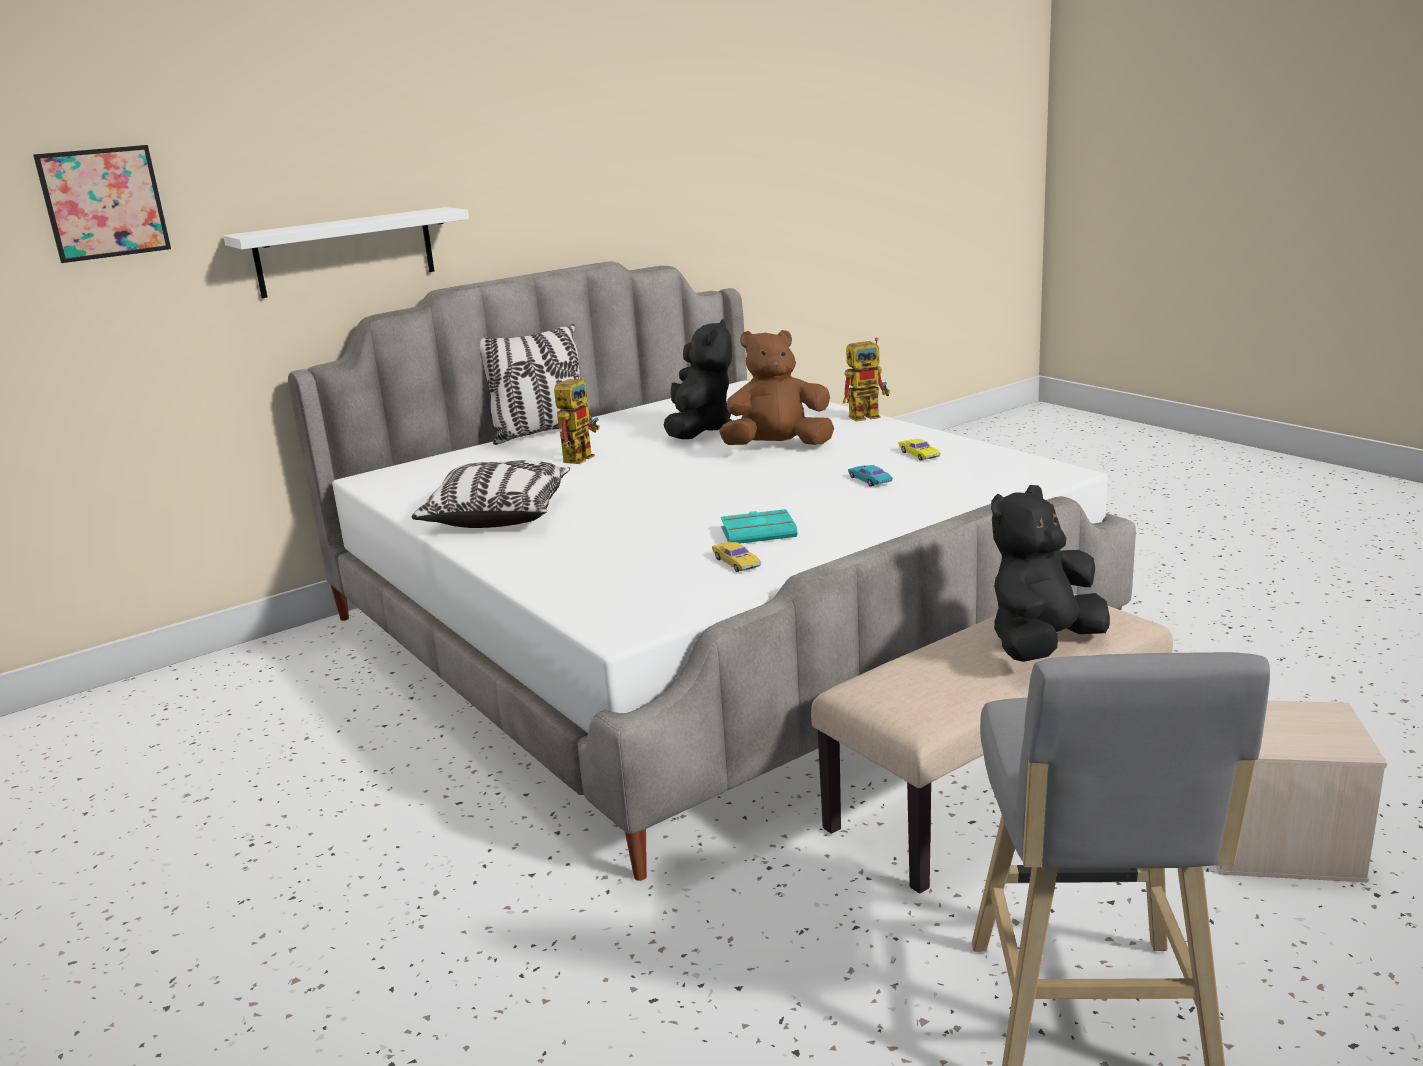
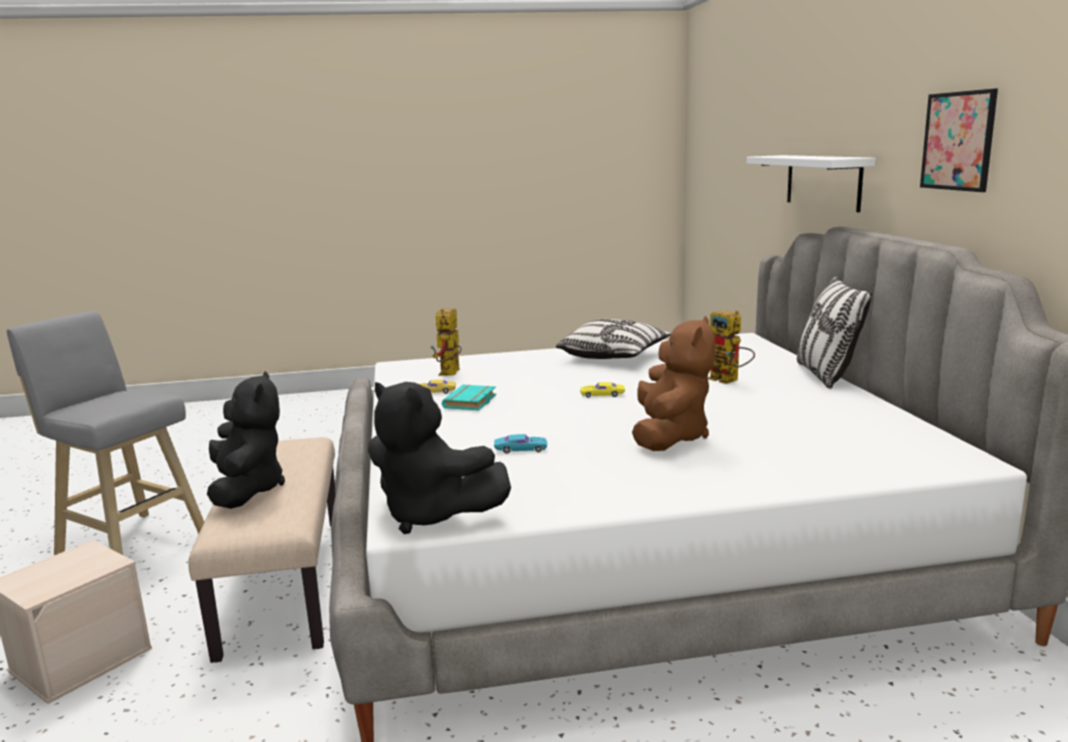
camera: 115 degrees right, 5 degrees down
(104, 203) = (754, 127): picture -> picture (958, 141)
(699, 429) = (774, 420): black plush toy -> black plush toy (431, 515)
(869, 415) = (748, 496): toy robot -> toy robot (450, 374)
(919, 454) = (563, 482): yellow toy car -> yellow toy car (602, 394)

